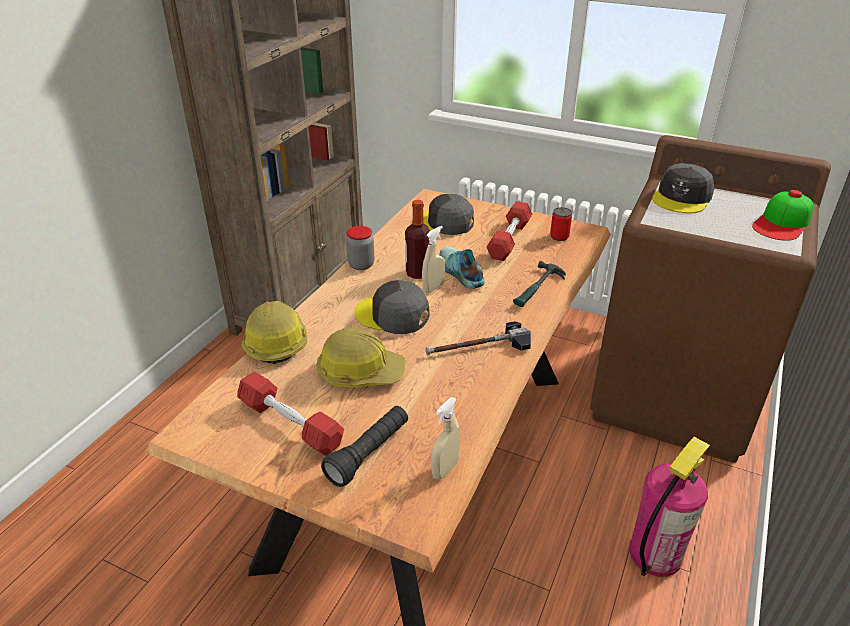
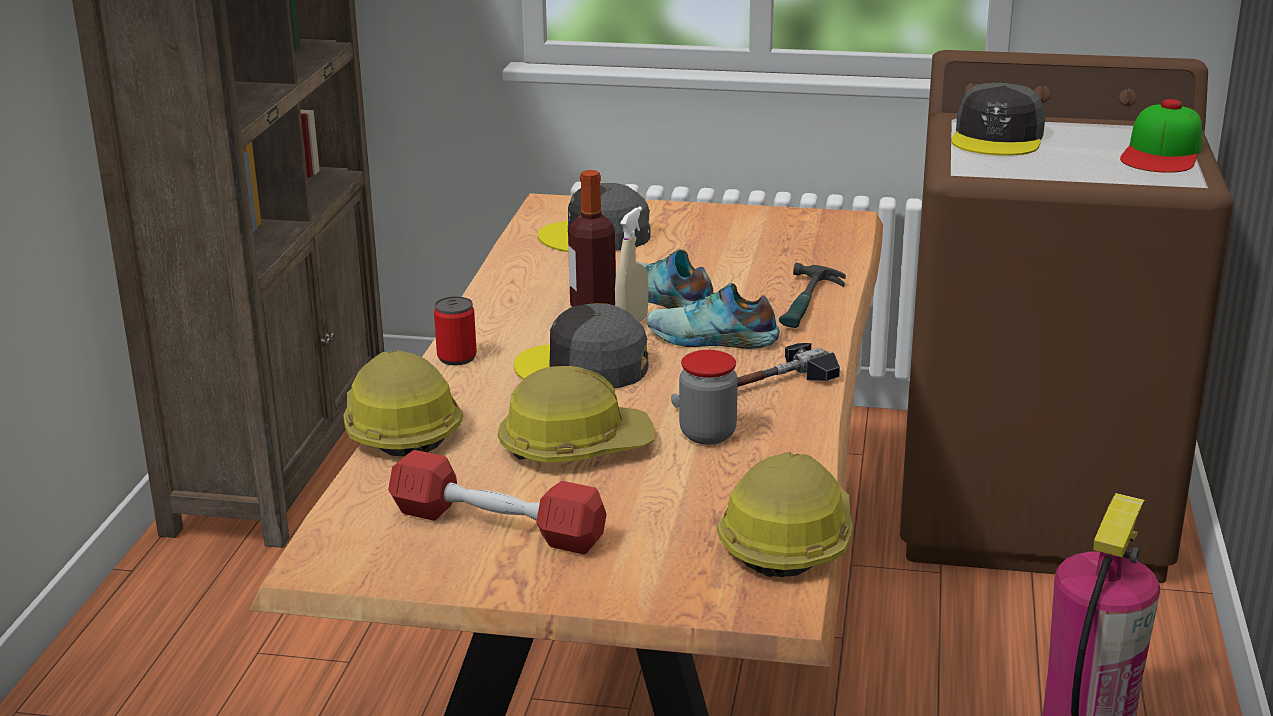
camera: 15 degrees left, 10 degrees down
(361, 265) = (485, 309): jar -> jar (707, 434)
(369, 453) = (653, 540): black flashlight -> none
(445, 469) = (788, 539): beige spray bottle -> hard hat
(472, 306) = (712, 338): none -> shoe
(509, 240) = (723, 246): red dumbbell -> none
(559, 236) = (805, 232): can -> can (457, 357)

